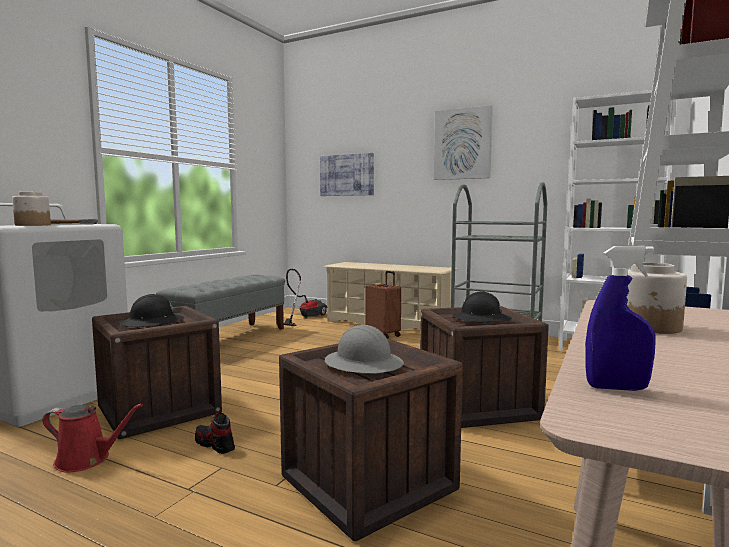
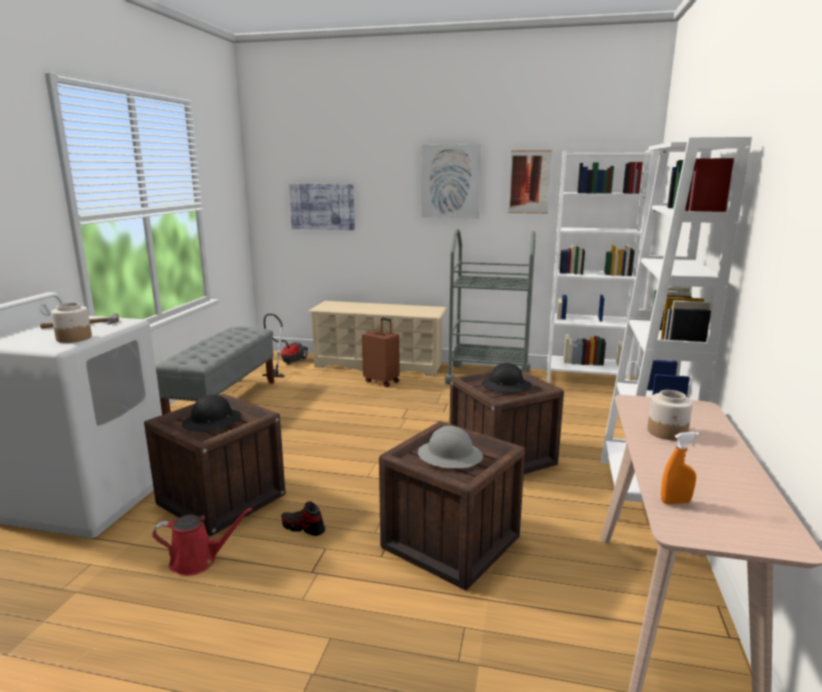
camera: 15 degrees left, 10 degrees up
(541, 139) = (529, 182): none -> picture
(617, 388) = (675, 502): blue spray bottle -> orange spray bottle

